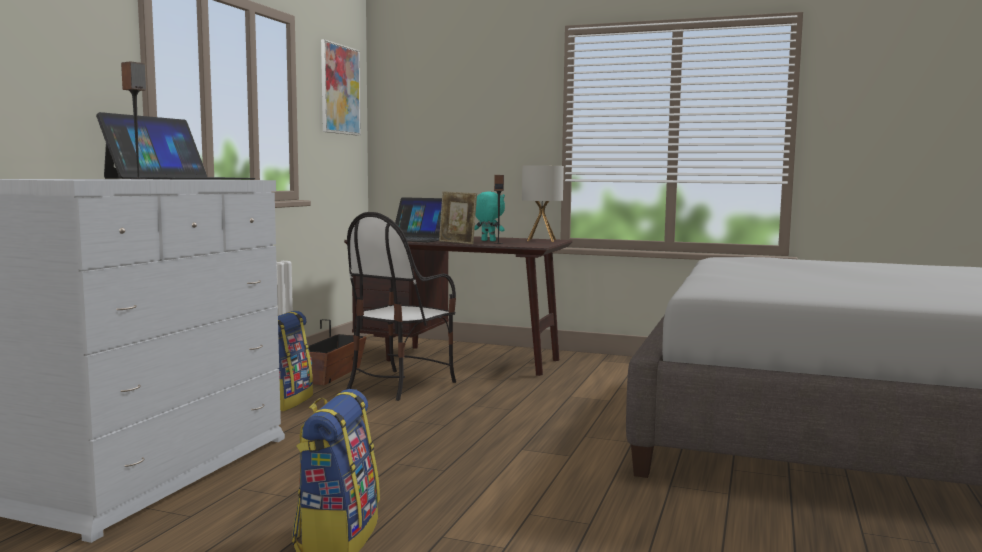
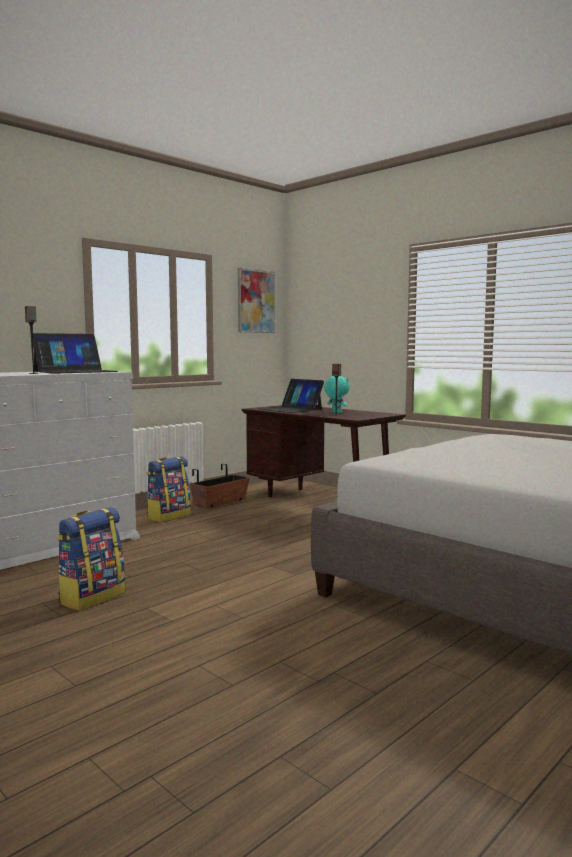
camera: 25 degrees right, 0 degrees up
(400, 385) = (253, 514): chair -> none
(457, 242) = (308, 413): picture frame -> none
(541, 240) = (378, 414): table lamp -> none

